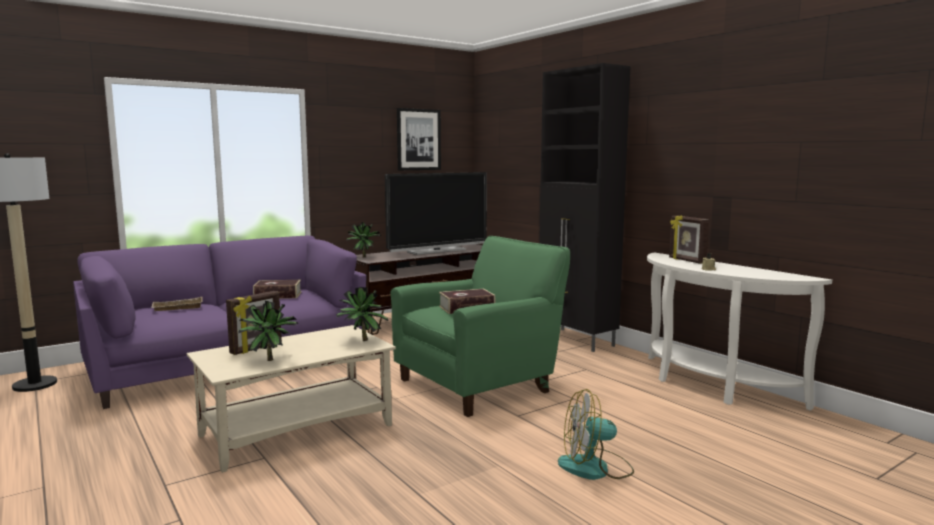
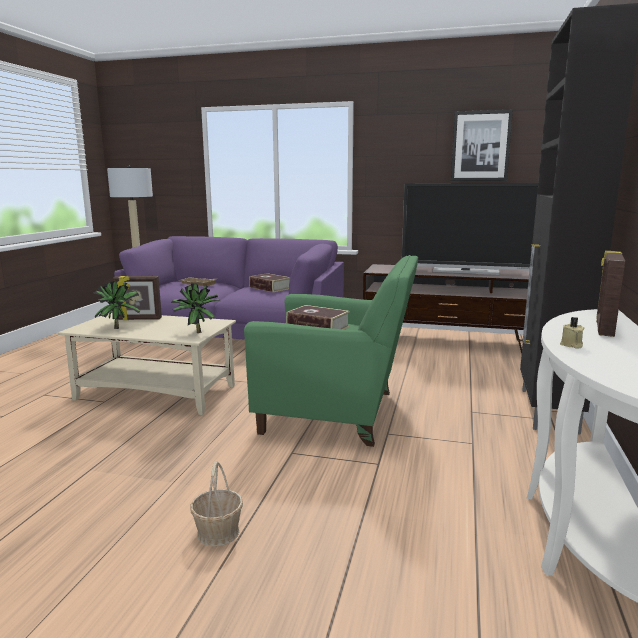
camera: 50 degrees right, 5 degrees up
(363, 257) = (381, 267): potted plant -> none
(595, 468) = (218, 533): fan -> basket

